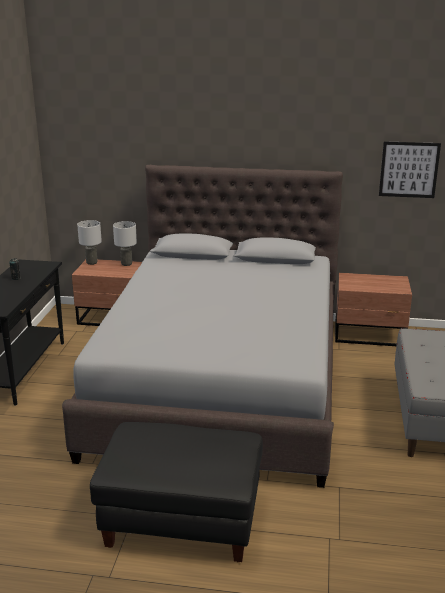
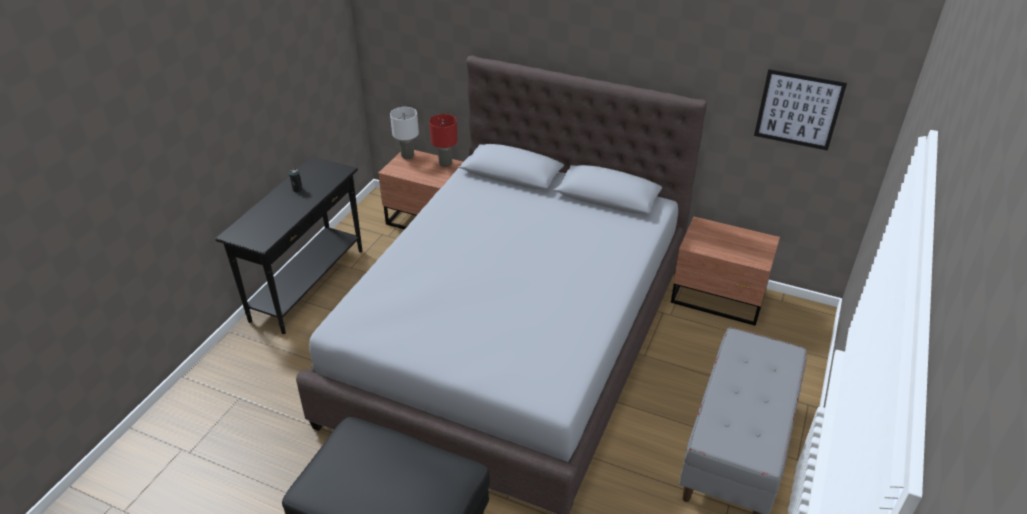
camera: 15 degrees right, 15 degrees up
(126, 264) = (445, 163): white table lamp -> red table lamp

